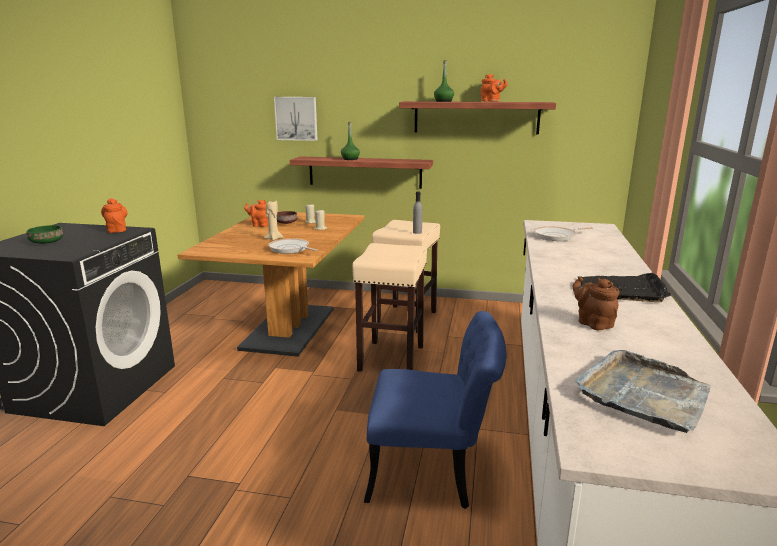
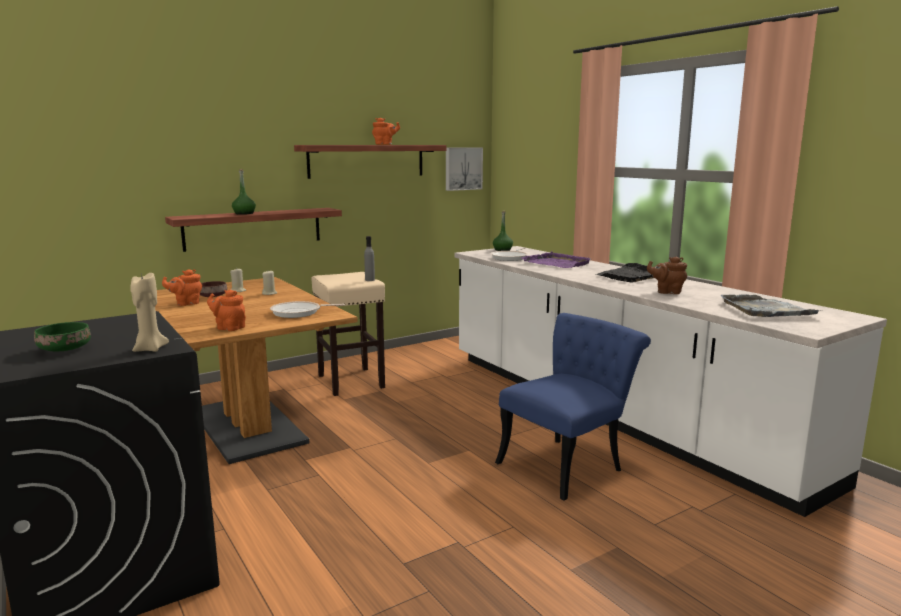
camera: 45 degrees left, 5 degrees down
(117, 230) = (115, 321): orange teapot -> orange teapot (229, 328)
(273, 239) = (248, 310): beige candle -> beige candle (149, 349)
(296, 118) = (158, 168): picture -> picture (463, 168)
(391, 359) = (399, 413): beige stool -> none
(443, 101) = (342, 144): green bottle -> green bottle (502, 250)
(585, 253) = (556, 263): none -> purple tray

